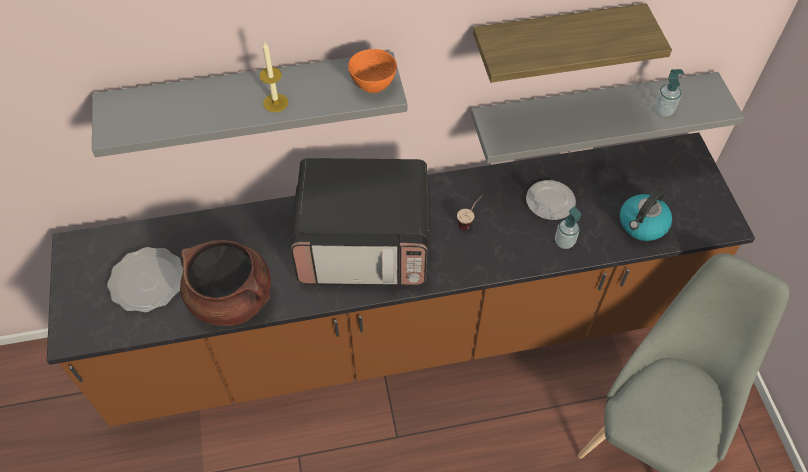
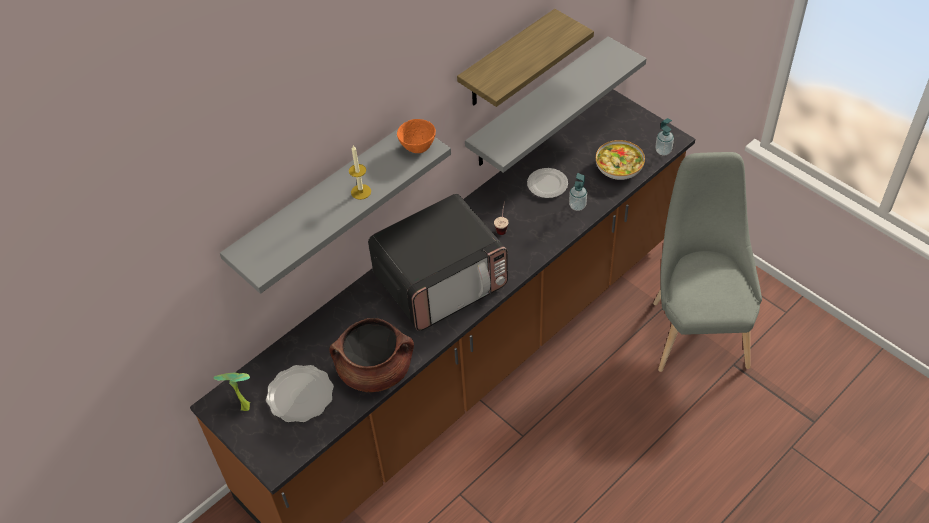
camera: 30 degrees left, 5 degrees down
(94, 260) = (244, 405): none -> potted plant
(642, 225) = (619, 168): kettle -> bowl
(663, 110) = (593, 79): soap dispenser -> soap dispenser (663, 151)

